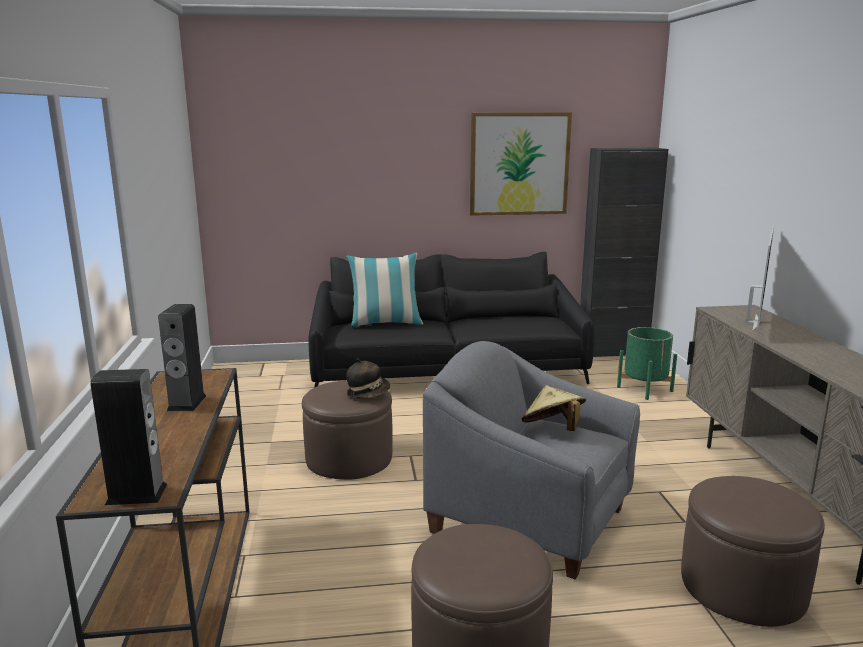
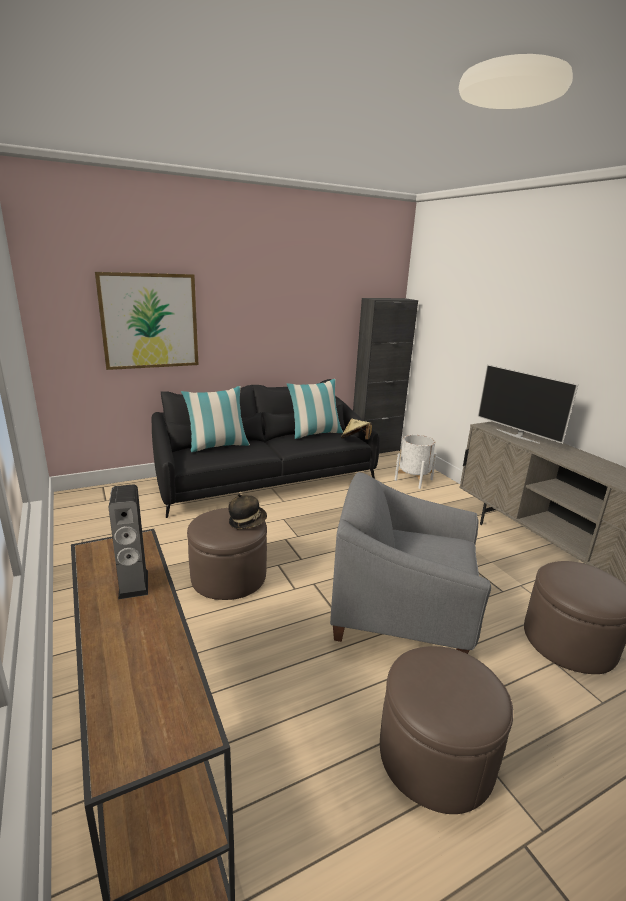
camera: 20 degrees left, 5 degrees up
(136, 494) = (166, 739): speaker -> none
(512, 318) = (315, 433): none -> pillow
(519, 164) = (310, 310): picture -> picture (150, 321)
(552, 429) = (422, 541): beige hat -> beige hat (355, 440)
(644, 389) = (413, 480): green planter -> white planter
(752, 322) = (517, 436): television -> television turned 135 degrees clockwise

